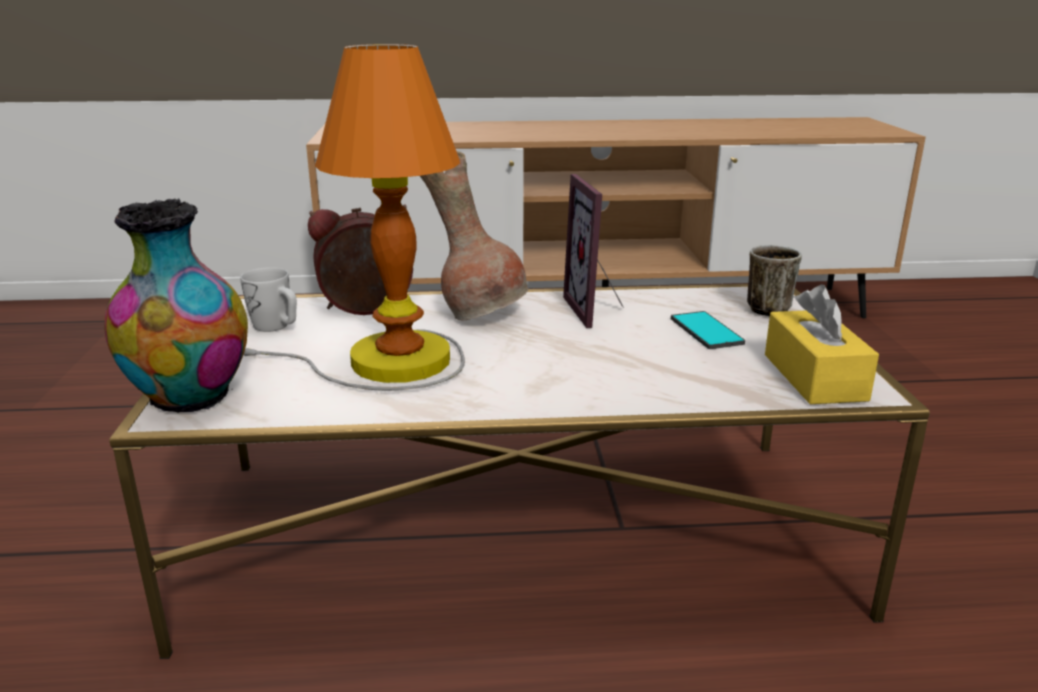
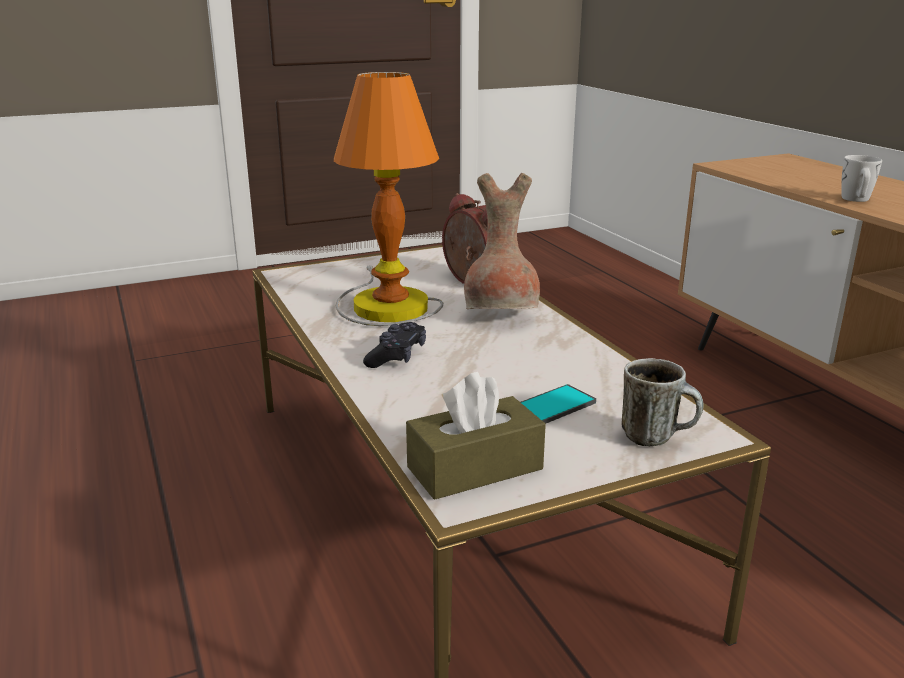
camera: 70 degrees right, 0 degrees up
(190, 399) = (302, 272): vase -> none
(276, 327) = (419, 266): white mug -> white mug (856, 200)
(550, 376) = (397, 356): none -> black game controller
(598, 310) = (556, 355): picture frame -> none
(814, 377) = (475, 468): yellow tissue box -> brown tissue box

